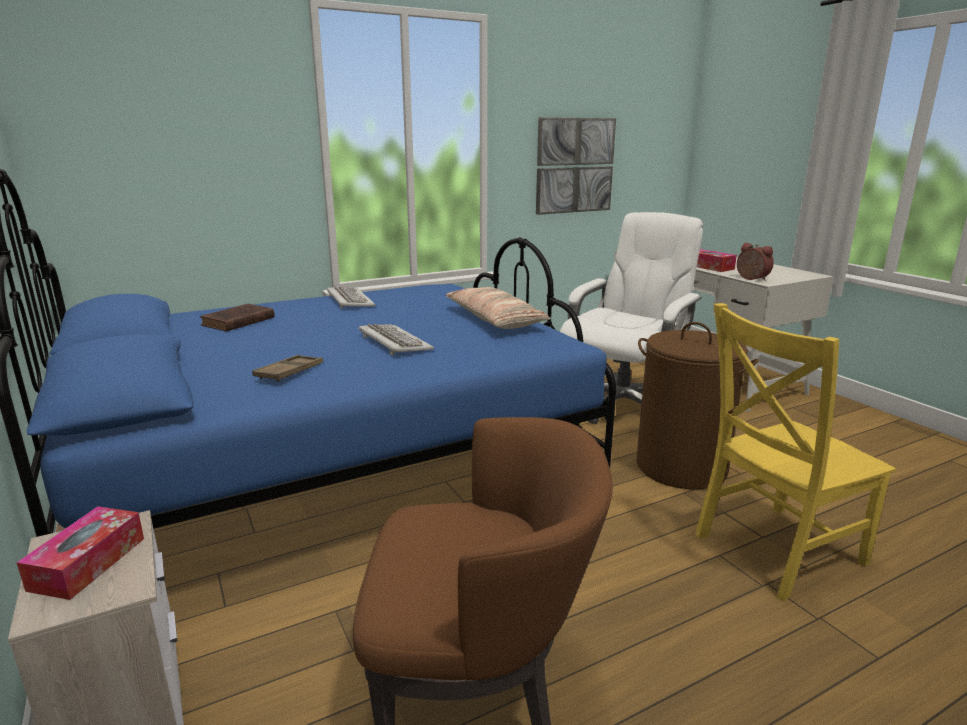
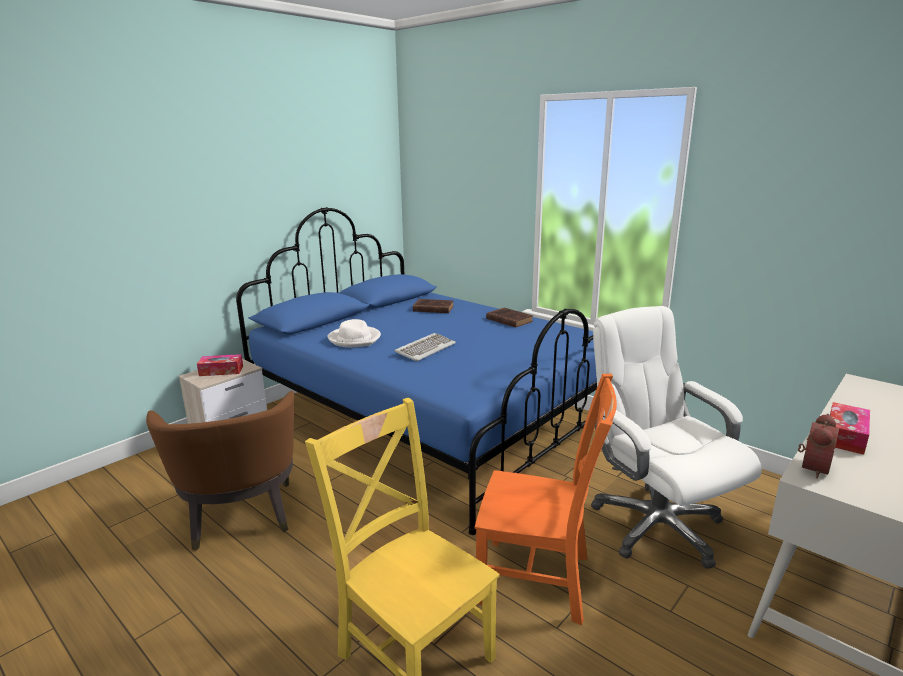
camera: 70 degrees right, 0 degrees up
(289, 372) = (355, 339): brown tray -> white hat
(349, 300) = (508, 320): keyboard -> brown book
(494, 320) = (507, 367): pillow -> none
(574, 165) = (801, 253): picture -> none
(621, 404) = (656, 525): white office chair -> white office chair turned 135 degrees counterclockwise
(681, 467) = (539, 580): brown laundry basket -> orange chair

